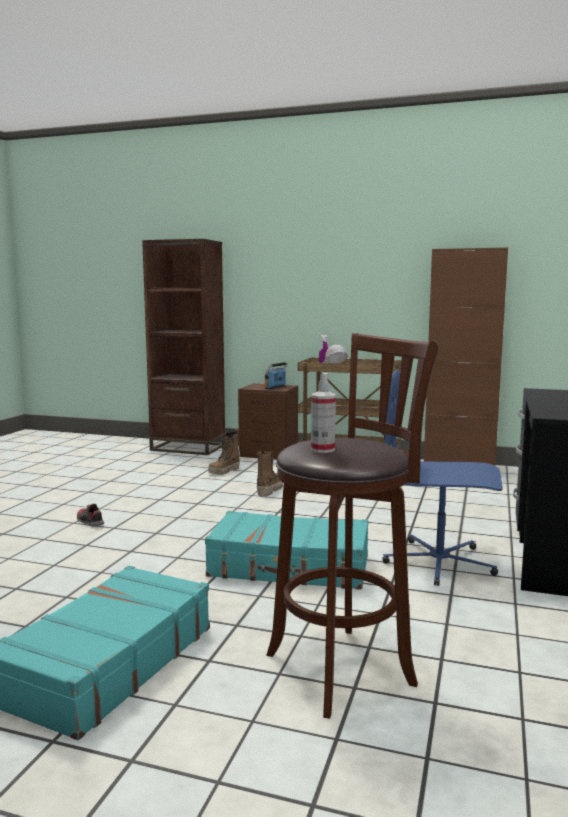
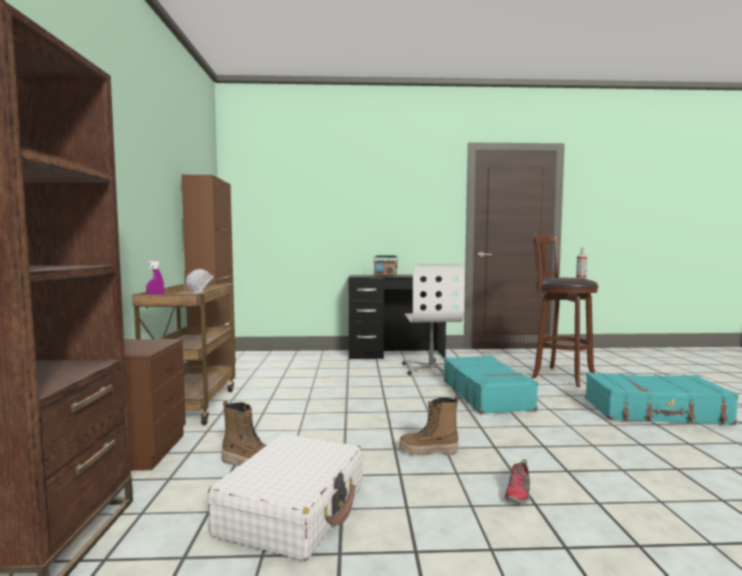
camera: 110 degrees left, 5 degrees down
(157, 476) = (294, 510): none -> white suitcase
(269, 490) = (322, 424): boot -> boot (428, 451)
(275, 387) = (142, 343): radio -> radio (385, 276)
(439, 562) = (431, 369): blue office chair -> white office chair

